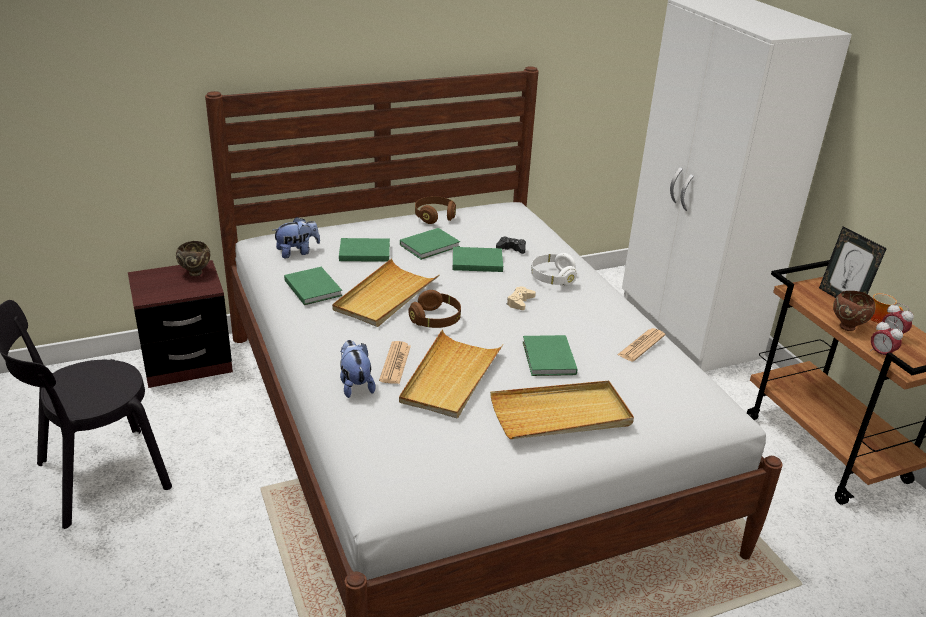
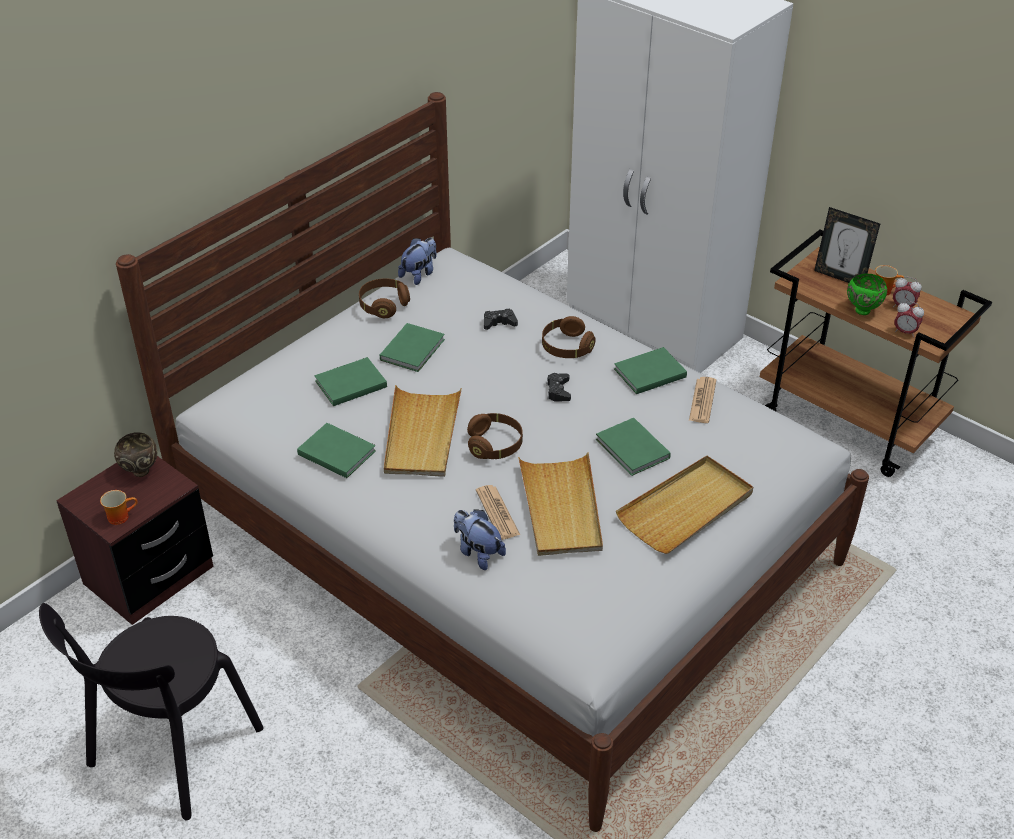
camera: 25 degrees left, 10 degrees up
(156, 293) = (121, 516): none -> mug
(297, 252) = (275, 410): plush toy -> plush toy (419, 274)
(475, 261) = (476, 354): green book -> green book (648, 373)
(520, 302) = (558, 391): beige game controller -> black game controller
(552, 278) = (566, 348): white headphones -> brown headphones
(847, 326) = (862, 310): brown bowl -> green bowl

